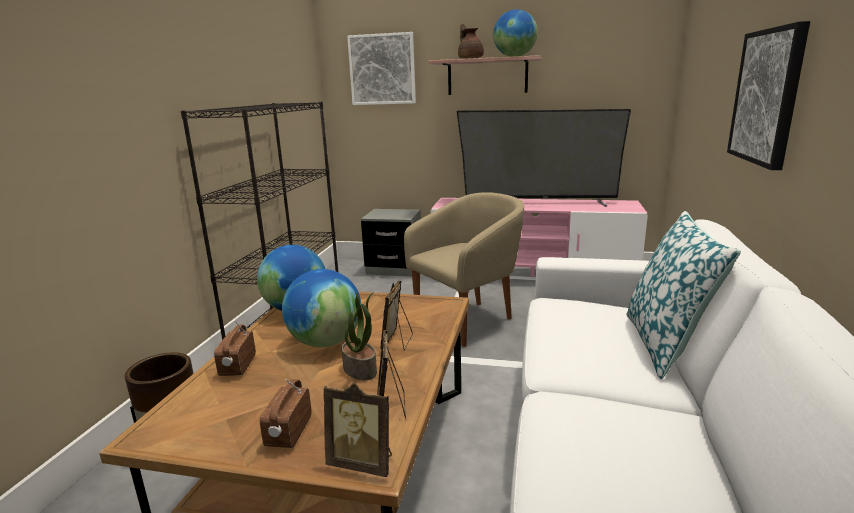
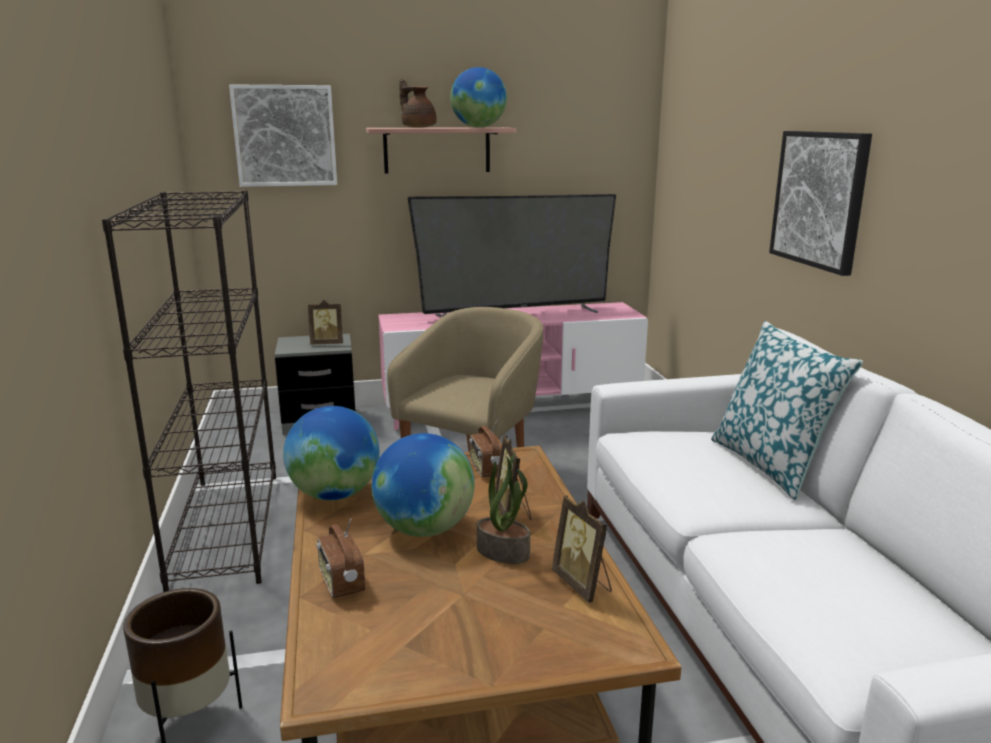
camera: 25 degrees left, 0 degrees up
(288, 432) = (498, 639): radio -> radio (486, 469)
(362, 463) = (616, 646): picture frame -> picture frame (327, 343)

